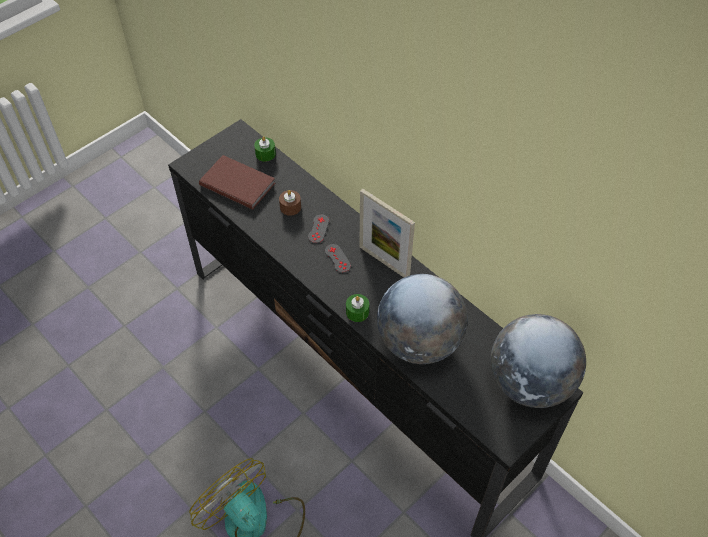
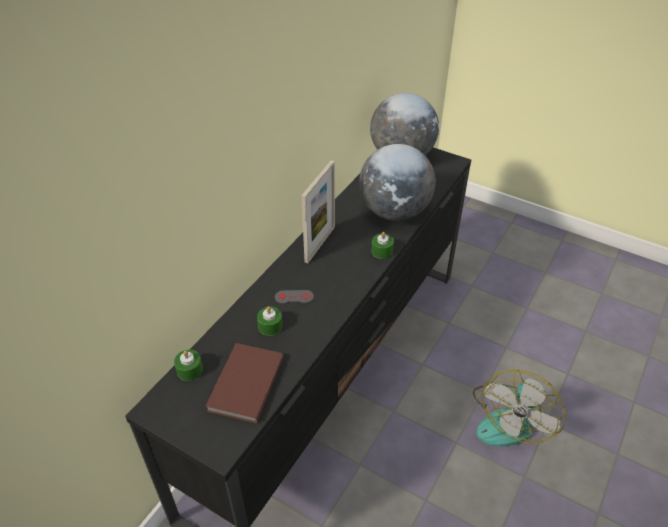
camera: 105 degrees left, 10 degrees down
(290, 207) = (270, 326): brown candle -> green candle
(337, 258) = (327, 275): grey game controller -> none

